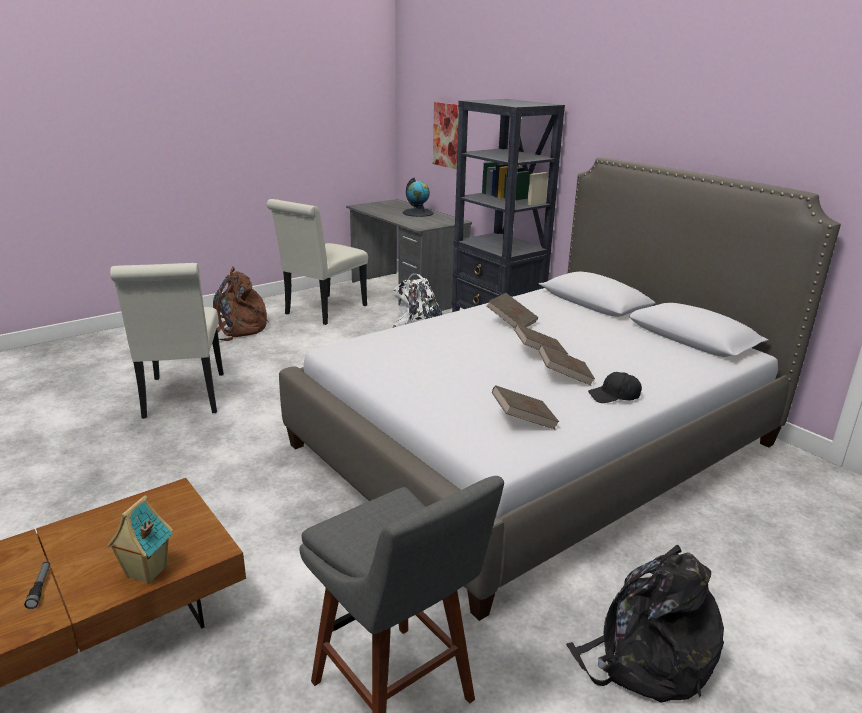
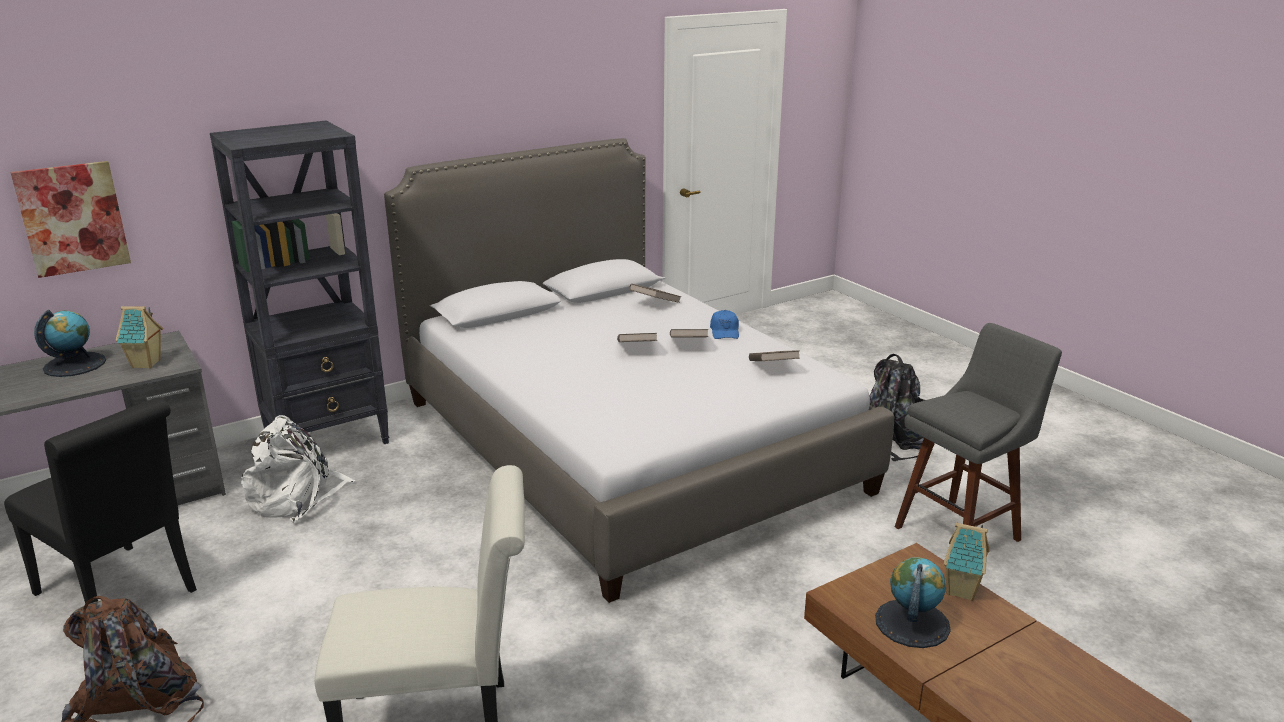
camera: 85 degrees left, 0 degrees up
(40, 588) = (1006, 651): flashlight -> none
(114, 531) = (912, 623): none -> globe
(322, 311) = (121, 597): white chair -> black chair
(421, 222) = (146, 364): none -> toy house
(511, 322) = (552, 354): brown book -> brown book (655, 304)
(614, 396) = (725, 332): black cap -> blue cap

